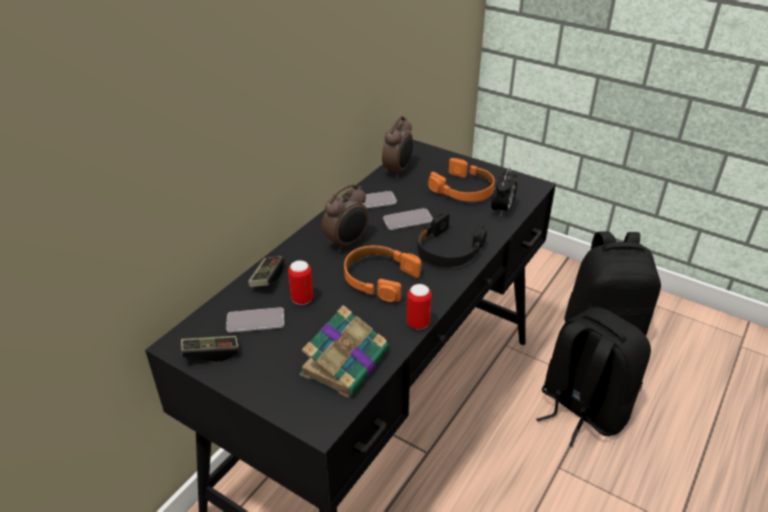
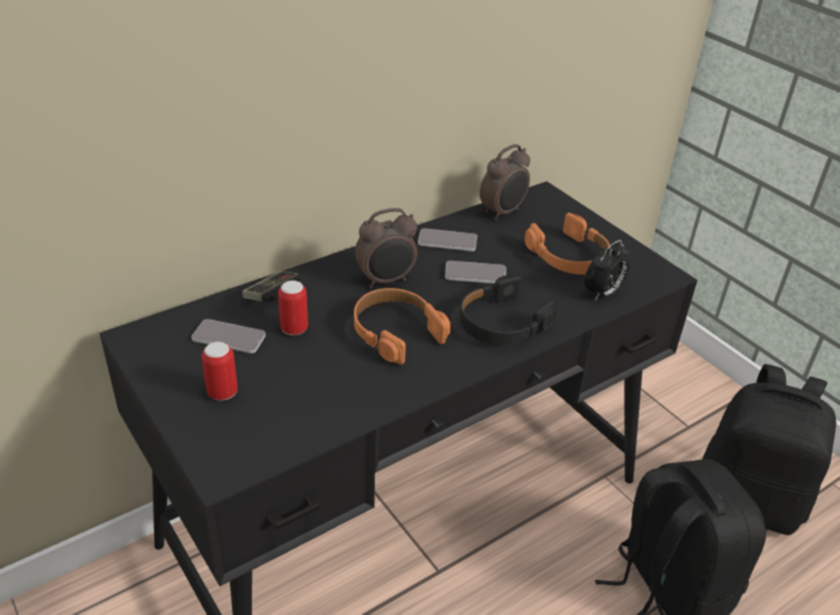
camera: 20 degrees right, 0 degrees up
(211, 353) = (161, 357): game controller -> none
(346, 362) = (296, 414): book -> none
(418, 323) = (407, 397): can -> can (222, 392)

